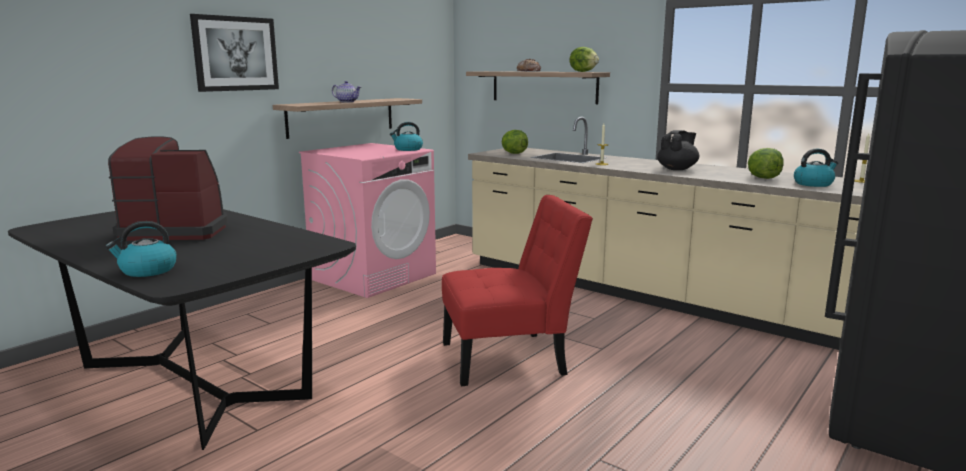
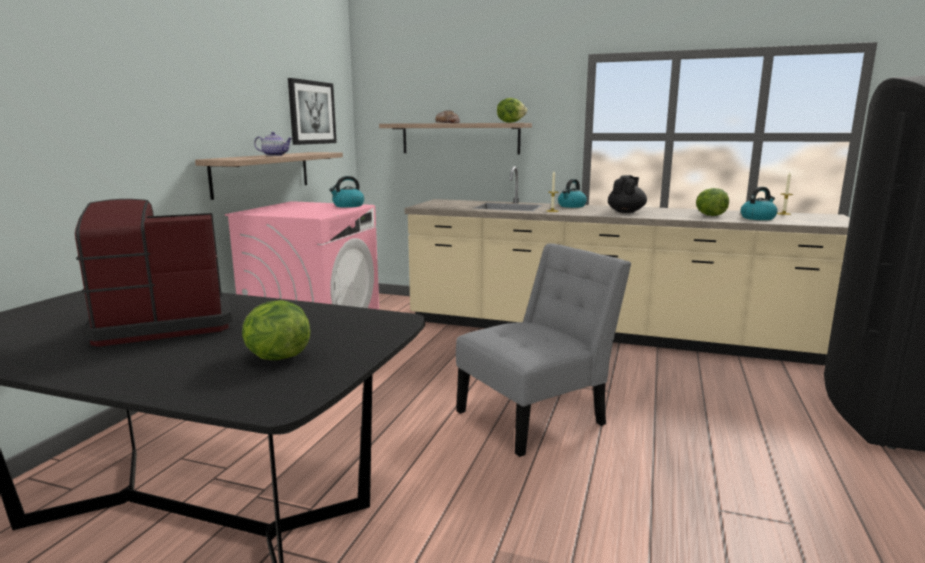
camera: 20 degrees left, 0 degrees up
(147, 270) = (204, 386): kettle -> kettle (571, 206)
(235, 53) = (153, 96): picture -> picture (312, 112)
(510, 358) = (537, 416): red chair -> grey chair
(513, 153) = (449, 205): lettuce -> lettuce (276, 357)

